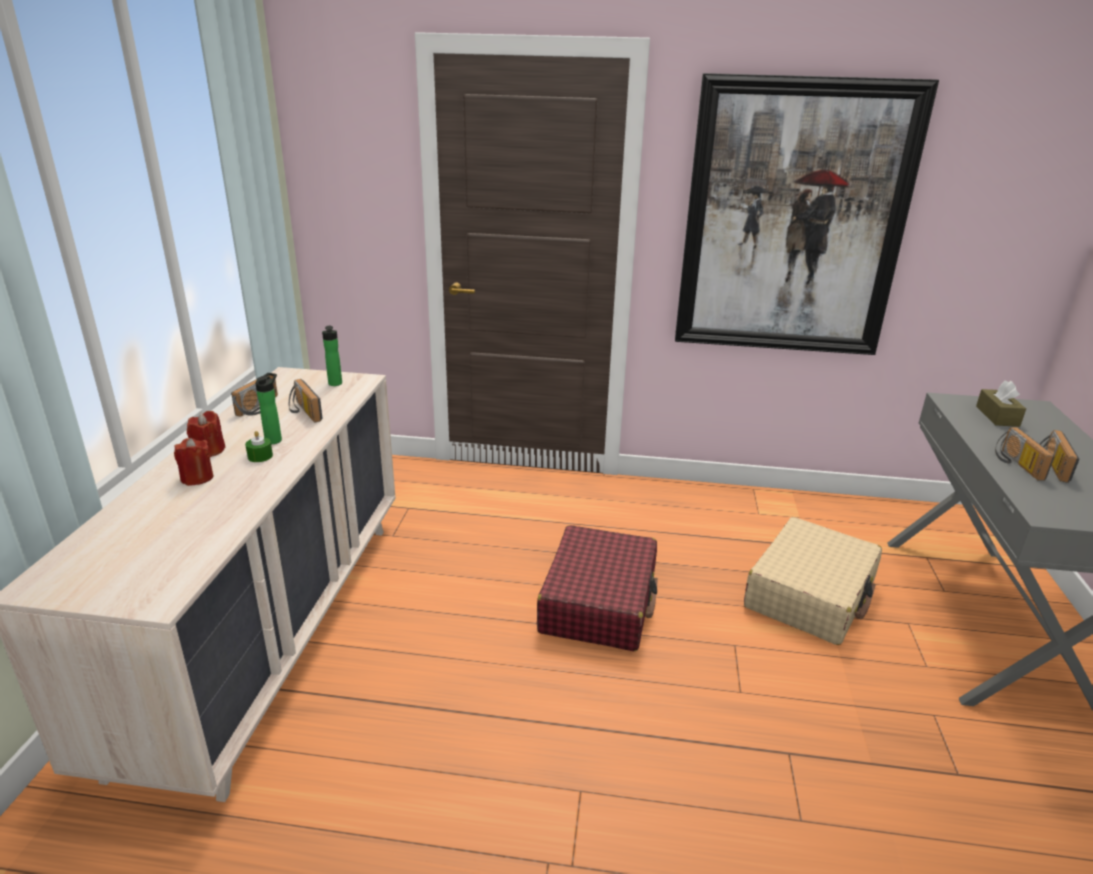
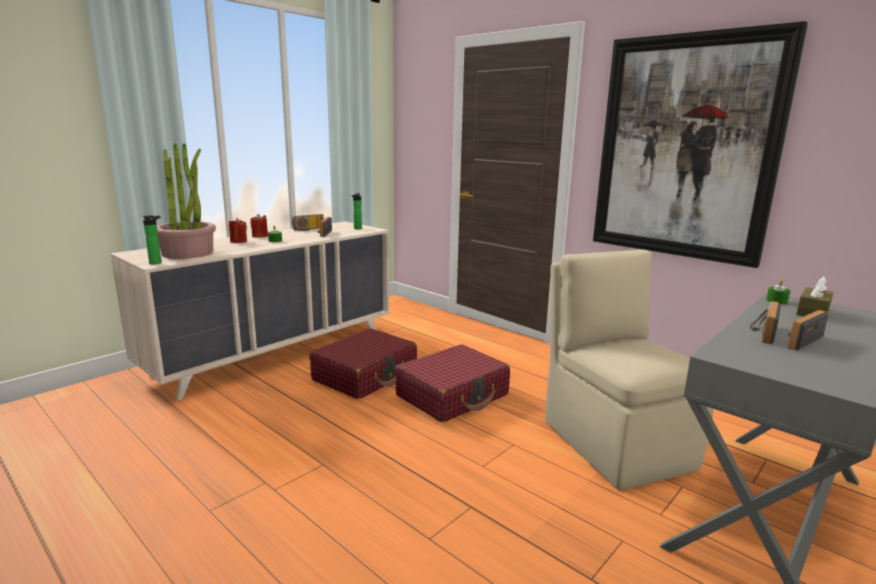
camera: 35 degrees right, 10 degrees down
(163, 543) = (188, 253): none -> potted plant
(275, 439) = (292, 238): bottle -> bottle (157, 263)
(459, 617) = (365, 375): none -> red suitcase
(810, 594) = (615, 442): beige suitcase -> beige chair
(954, 406) = (777, 301): none -> green candle

